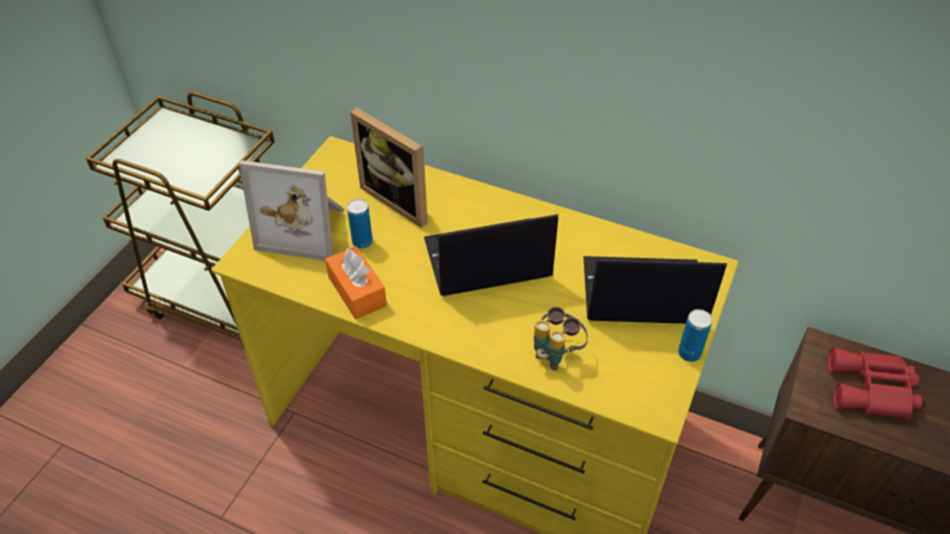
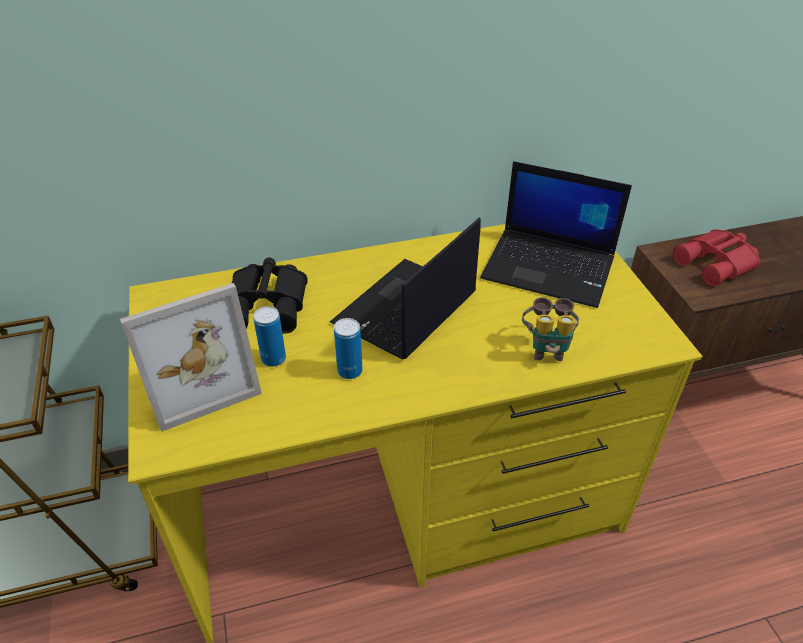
camera: 40 degrees left, 5 degrees down
(357, 291) = (319, 404): orange tissue box -> none
(400, 200) = (269, 304): picture frame -> black binoculars
(641, 293) = (550, 267): laptop -> laptop turned 120 degrees counterclockwise
(689, 353) = (632, 289): can -> can (350, 371)

